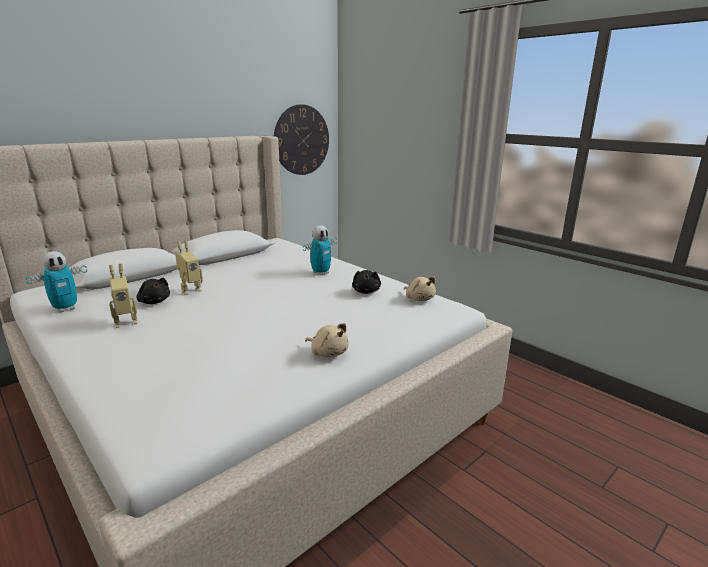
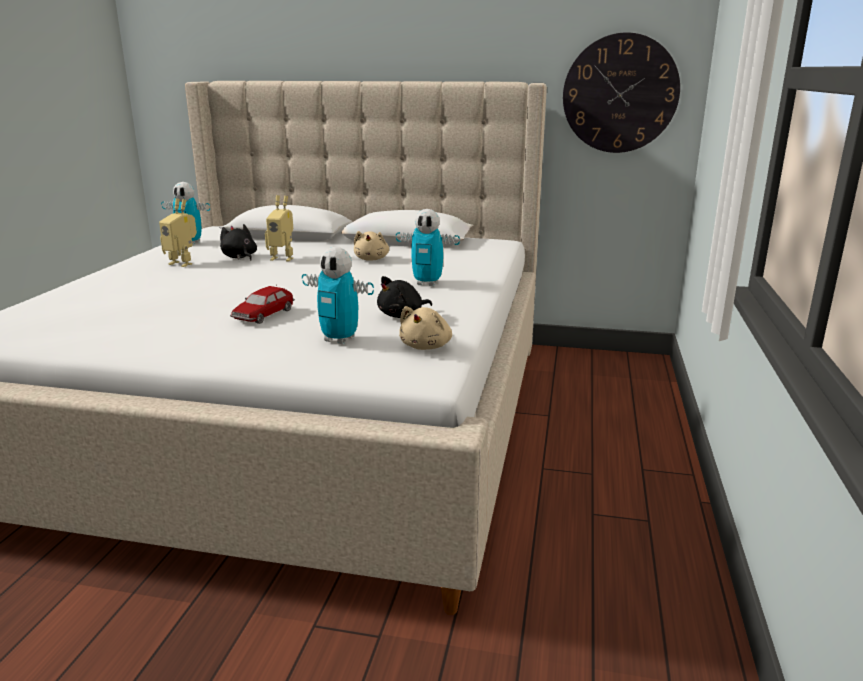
camera: 55 degrees right, 0 degrees up
(154, 301) = (239, 257): black plush toy -> black plush toy turned 135 degrees clockwise
(308, 322) = (263, 315): none -> toy car
(328, 353) = (190, 341): beige plush toy -> beige plush toy (371, 259)
(384, 313) = (339, 339): none -> toy robot

